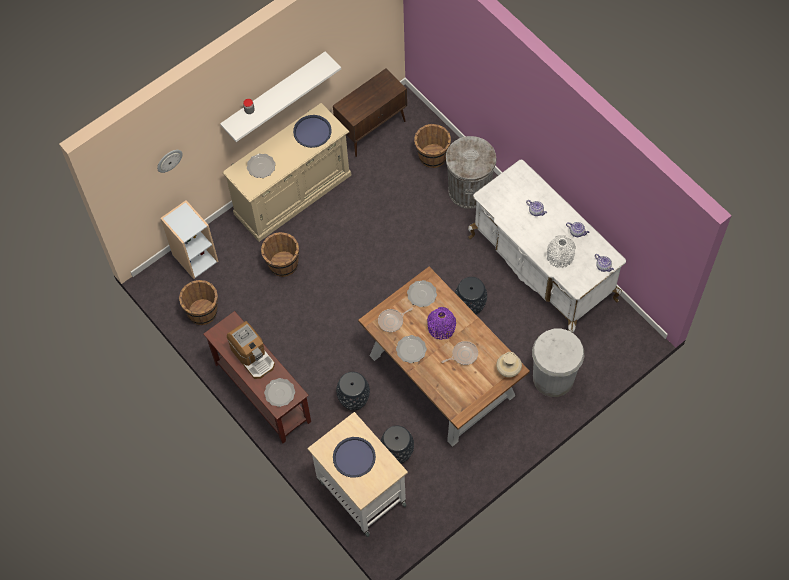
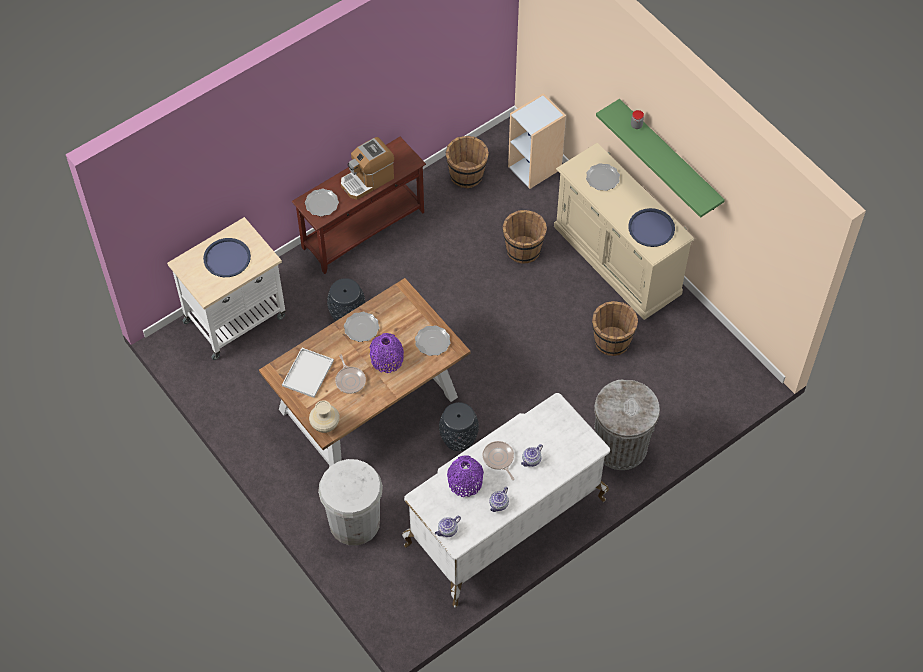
camera: 90 degrees right, 5 degrees down
(169, 160) = (572, 56): wall clock -> none
(274, 93) = (669, 156): white shelf -> green shelf
(372, 129) = (710, 344): brown cabinet -> none
(392, 321) = (400, 310): frying pan -> frying pan (499, 459)
(397, 452) = (278, 354): black stool -> none
(432, 156) = (672, 408): brown bucket -> brown bucket (612, 341)
(458, 388) = (308, 372): none -> white tray
(560, 256) = (465, 482): white vase -> purple vase

